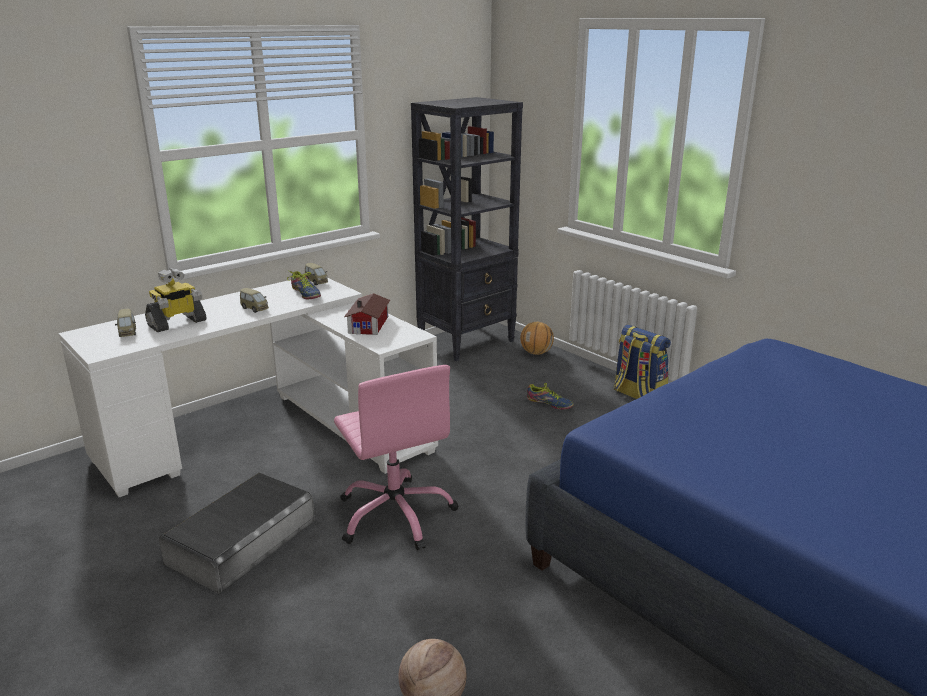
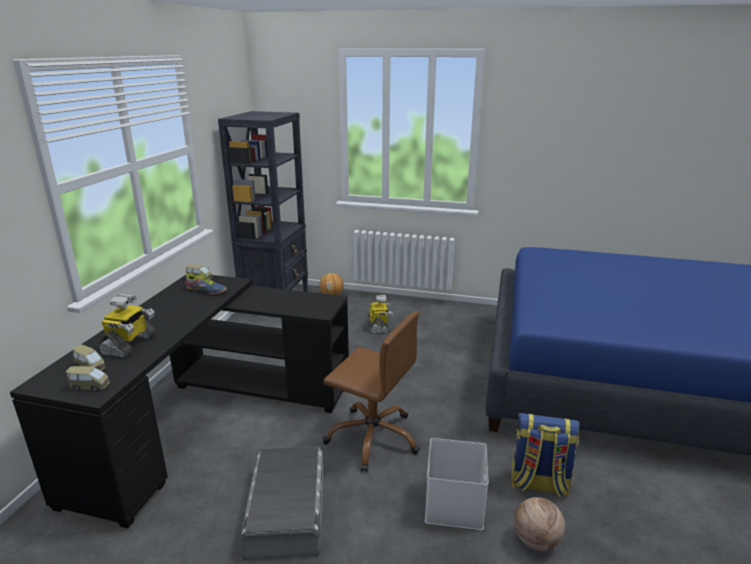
camera: 35 degrees left, 0 degrees up
(255, 308) = (182, 313): toy car -> toy car (90, 386)
(274, 434) = (208, 417): white desk -> black desk
(370, 324) = (287, 300): toy house -> none
(394, 615) = (453, 503): none -> white storage box
(396, 514) = (373, 437): pink office chair -> brown office chair
(549, 403) = (379, 326): shoe -> toy robot
(638, 395) = (422, 305): backpack -> backpack (538, 484)

